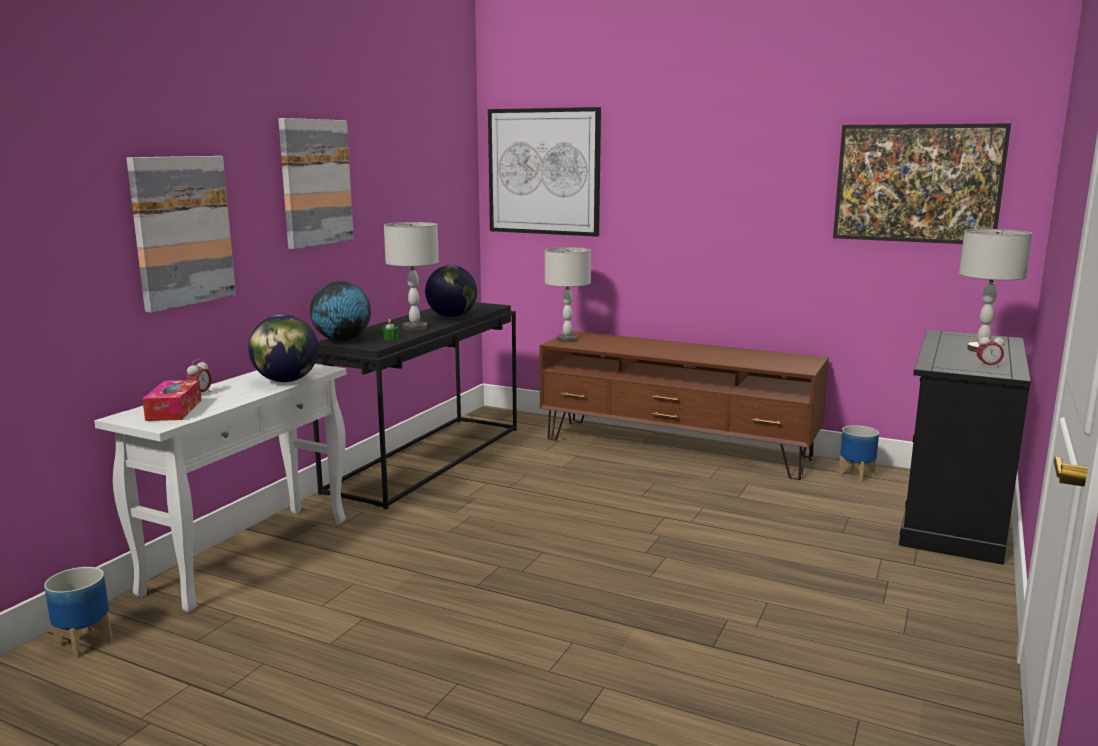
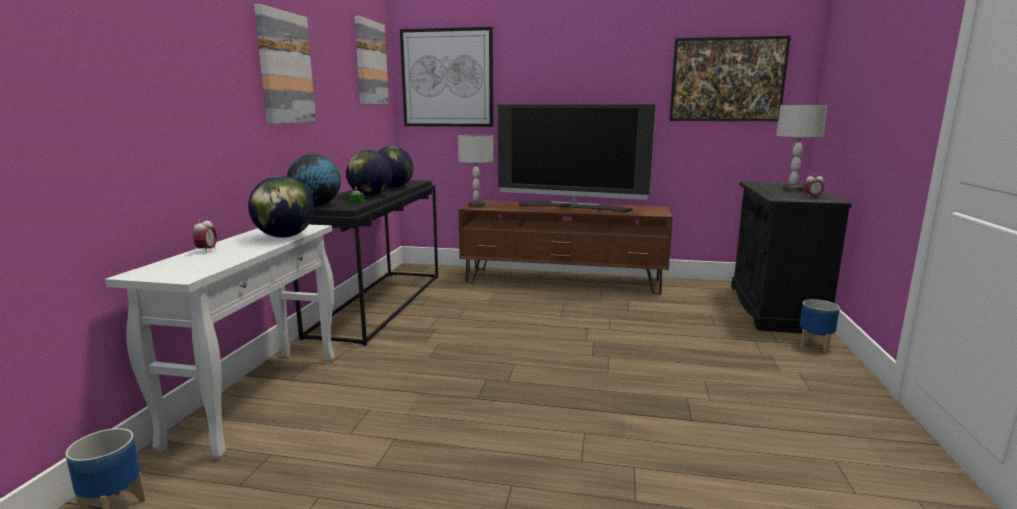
camera: 15 degrees left, 0 degrees up
(174, 410) = (189, 264): tissue box -> none
(182, 231) = (177, 95): picture -> picture (370, 63)
(414, 328) = (370, 195): grey table lamp -> globe
(692, 350) = (573, 207): none -> television
(856, 475) = (694, 288): planter -> planter (815, 346)

